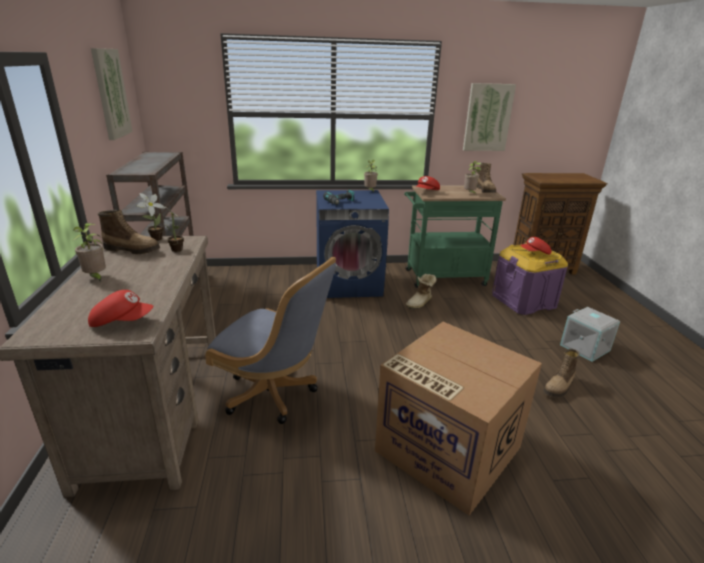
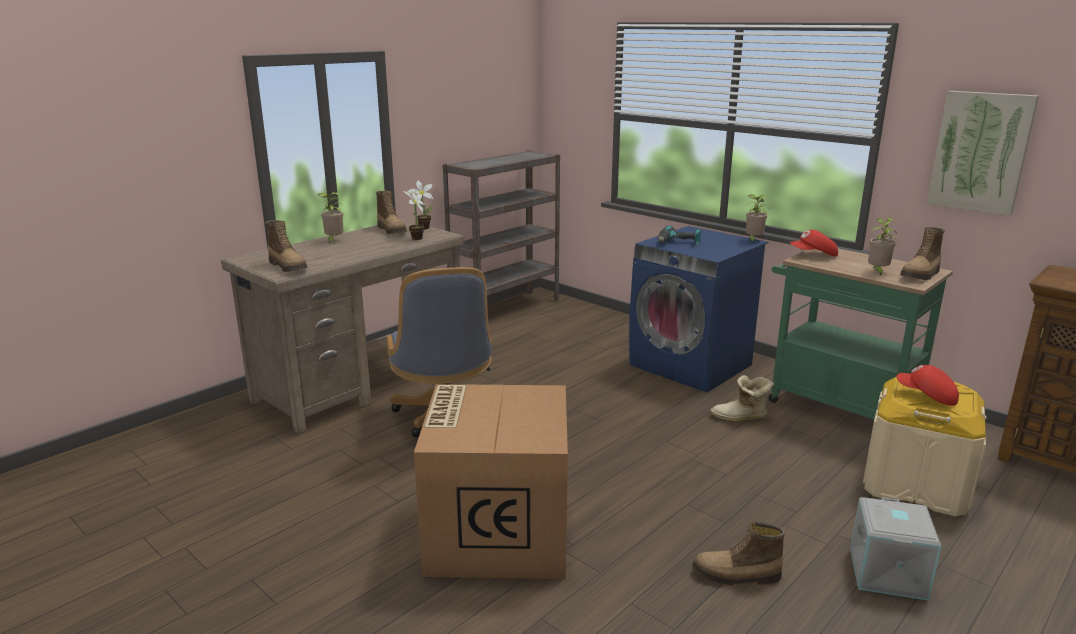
camera: 50 degrees right, 5 degrees down
(110, 93) = (482, 87): picture -> none
(122, 321) = (289, 267): red cap -> boot
(523, 301) = (916, 484): purple storage box -> beige storage box

